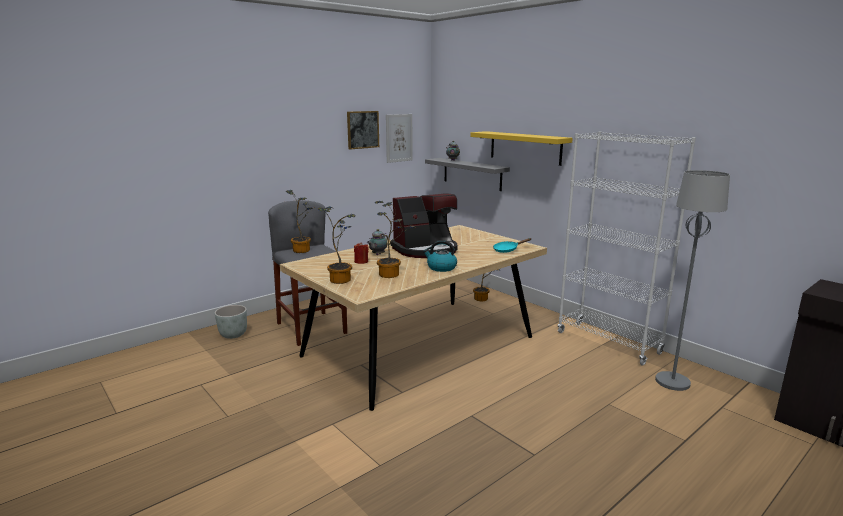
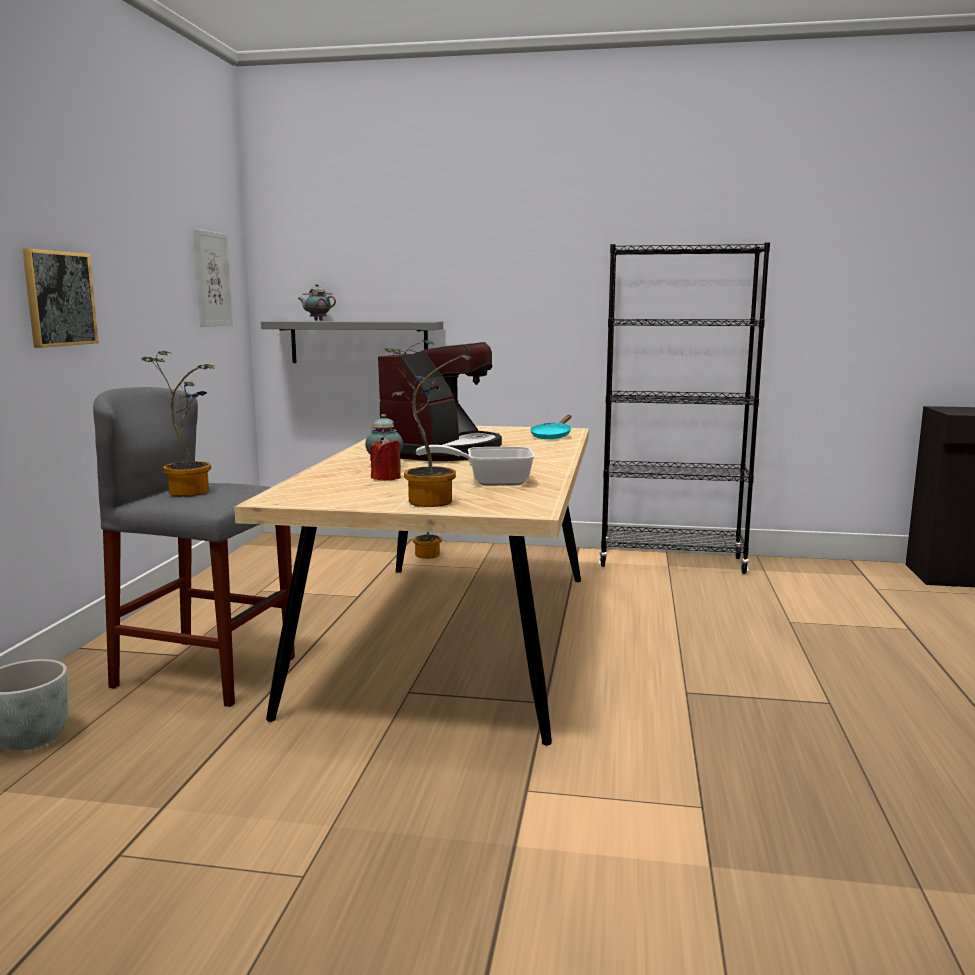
camera: 40 degrees left, 5 degrees down
(362, 129) = (165, 254): picture -> picture (59, 298)
(392, 274) = (489, 482): potted plant -> frying pan
(441, 268) = (532, 464): kettle -> none
(525, 147) = (472, 285): yellow shelf -> none
(608, 343) = (671, 562): white bookcase -> black bookcase
(673, 382) = (798, 580): grey floor lamp -> none

